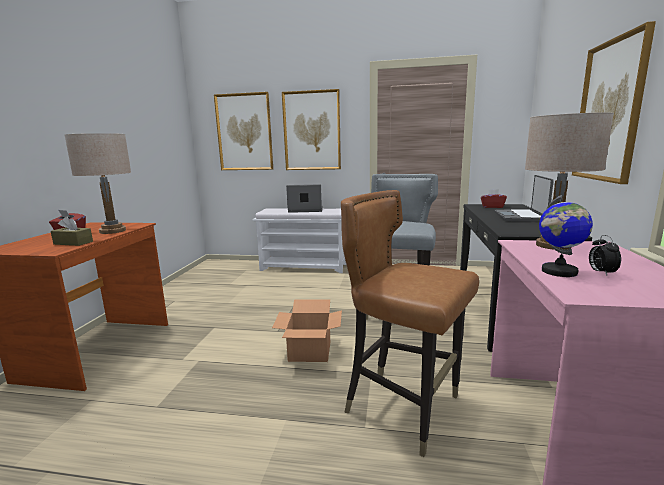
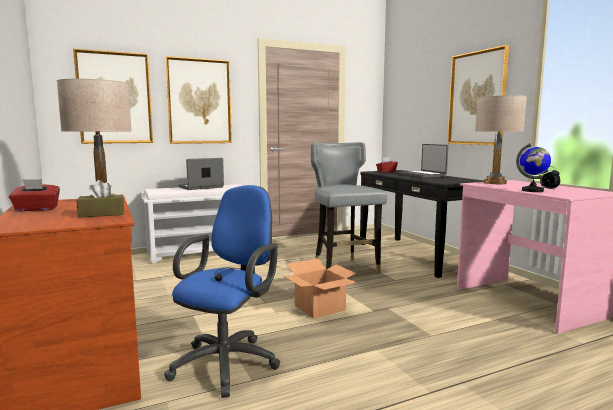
camera: 35 degrees left, 5 degrees down
(170, 381) = (229, 362): none -> blue office chair
(403, 408) = (437, 319): brown chair -> none

